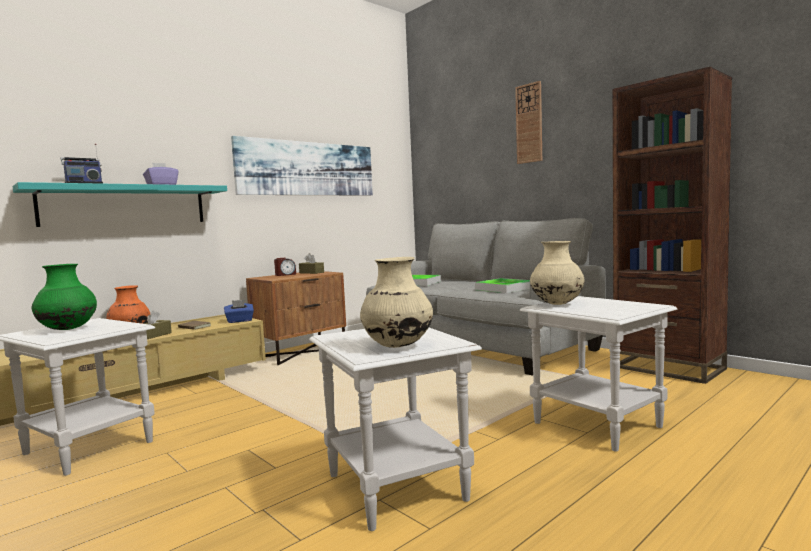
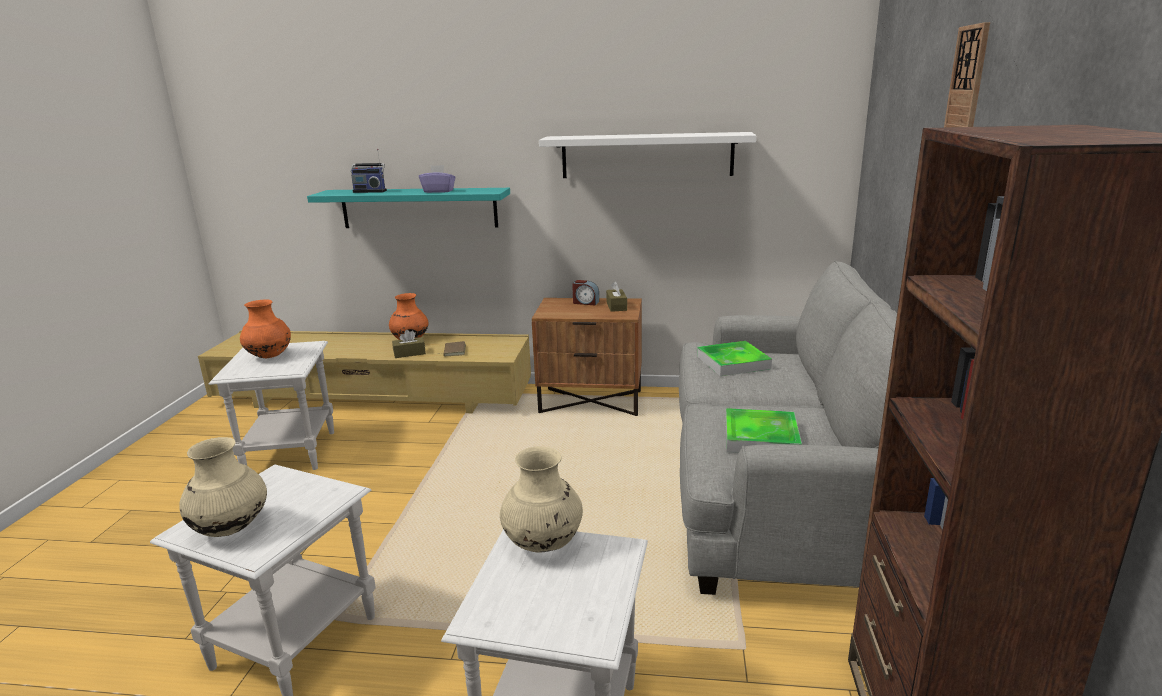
camera: 50 degrees right, 15 degrees up
(68, 329) = (270, 356): green vase -> orange vase
(239, 321) = (498, 354): blue tissue box -> none
(308, 169) = (647, 155): picture -> white shelf

